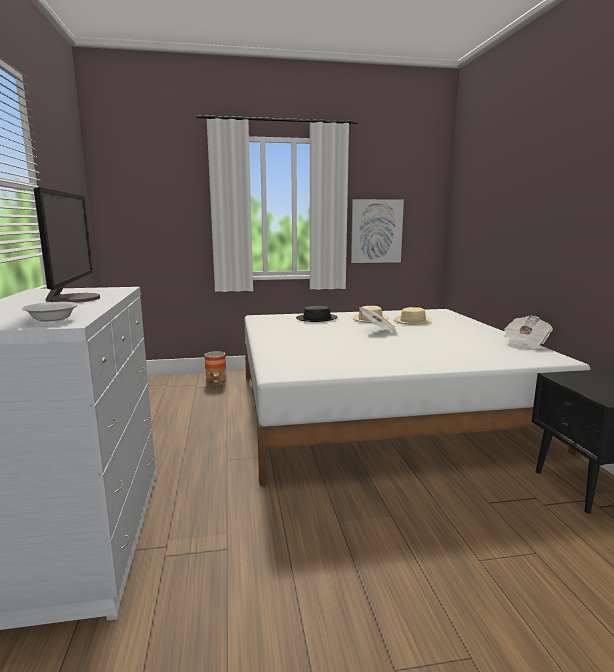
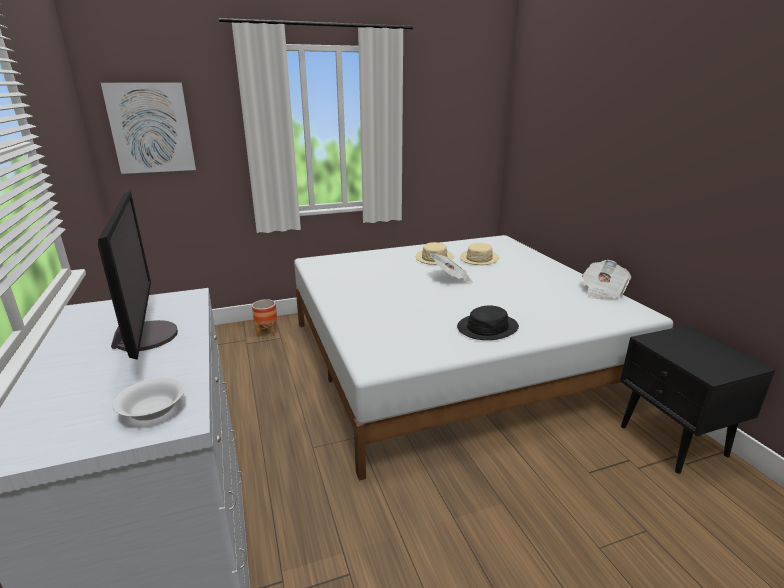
camera: 10 degrees left, 10 degrees up
(316, 318) = (377, 260): black hat -> black hat (487, 327)
(376, 231) = (432, 153): picture -> picture (151, 128)

